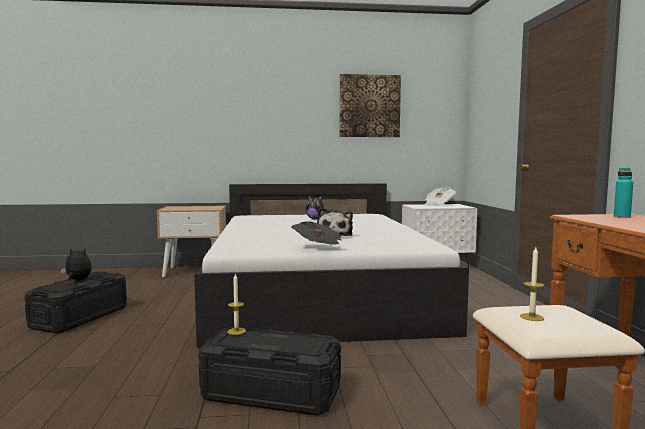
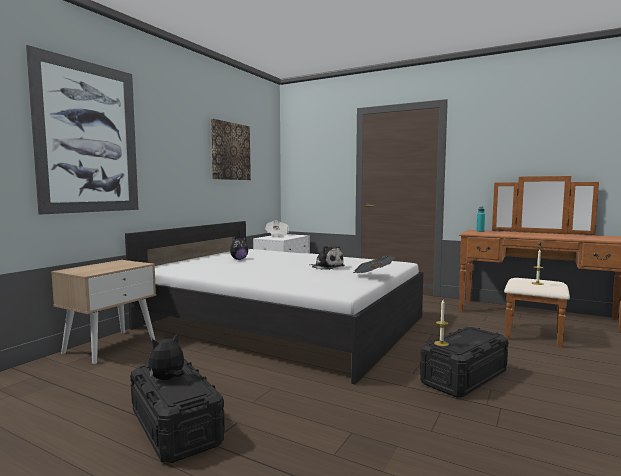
camera: 55 degrees left, 0 degrees up
(202, 107) = (88, 138): none -> picture

